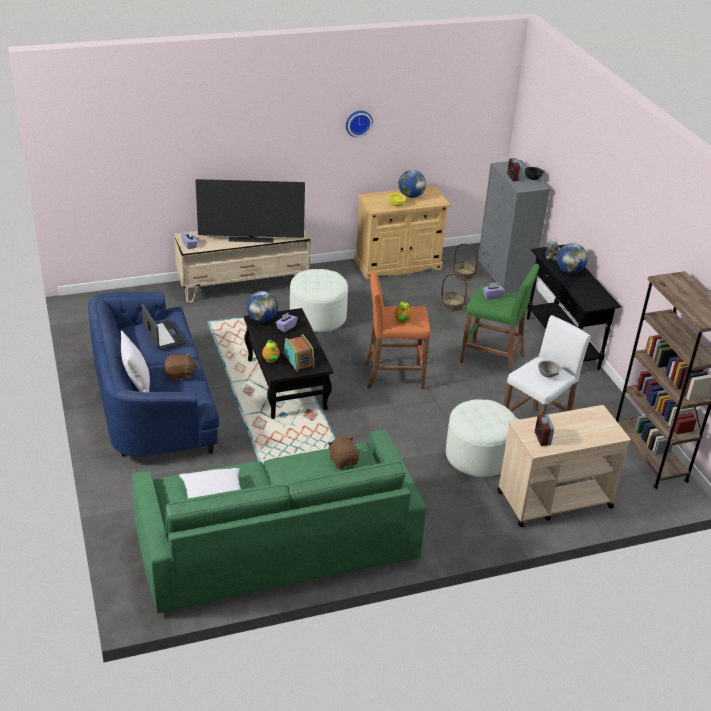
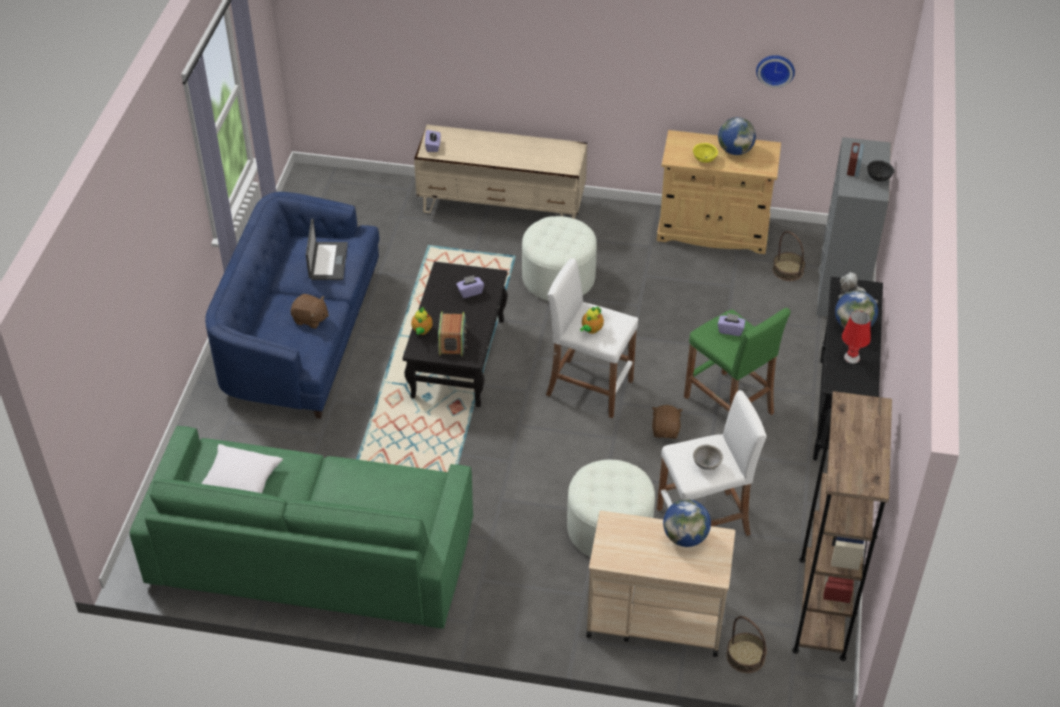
camera: 30 degrees right, 10 degrees up
(137, 384) = (262, 315): white pillow -> none
(251, 240) = (508, 158): television -> none
(262, 319) = (451, 272): globe -> globe (685, 537)
(343, 461) = (402, 488): brown plush toy -> brown plush toy (666, 430)
(358, 123) = (672, 43): wall clock -> wall clock (775, 69)
(393, 376) = (589, 388): orange stool -> white stool
(452, 305) = (737, 311): basket -> basket (745, 656)
(542, 438) = (621, 547): alarm clock -> none
(585, 288) = (852, 357): none -> red table lamp

